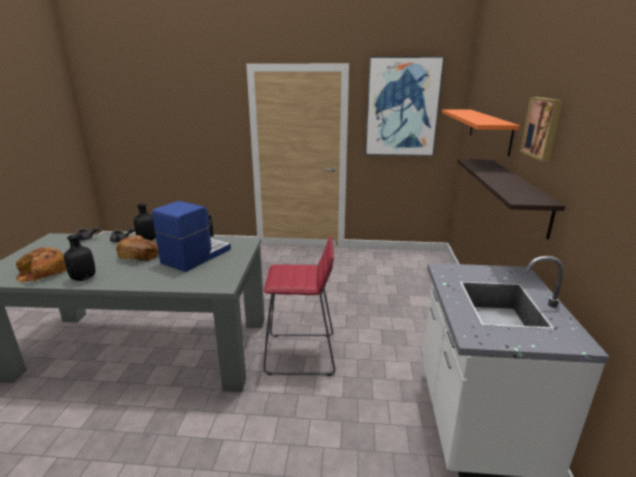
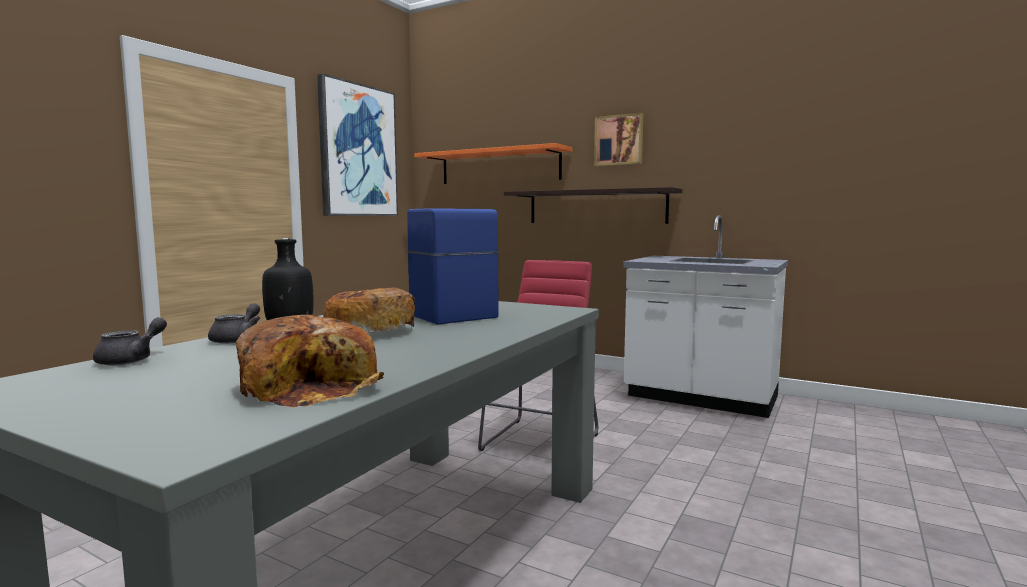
camera: 65 degrees left, 15 degrees down
(84, 278) = (420, 357): black bottle -> none

